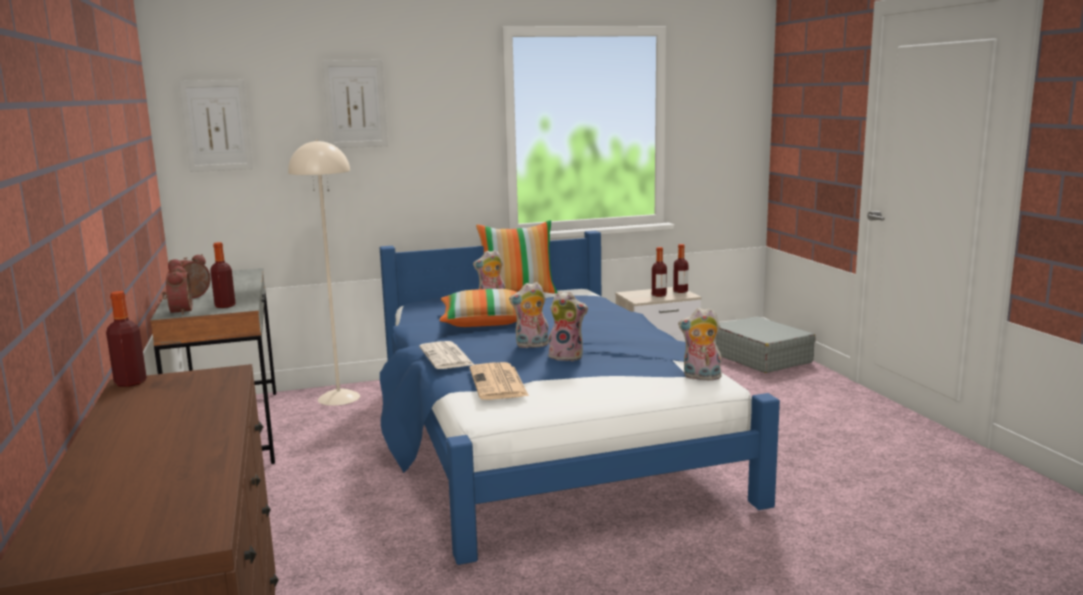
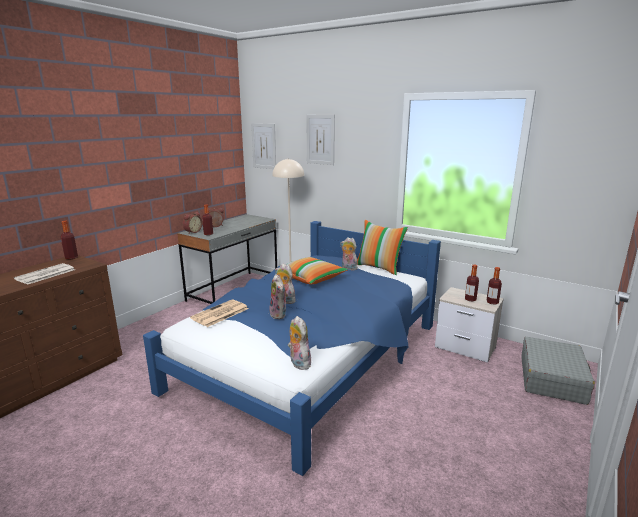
camera: 50 degrees right, 5 degrees up
(447, 357) = (243, 290): newspaper -> newspaper (45, 274)

